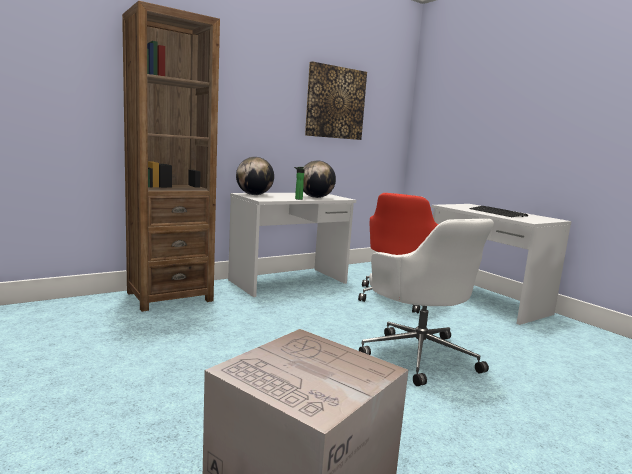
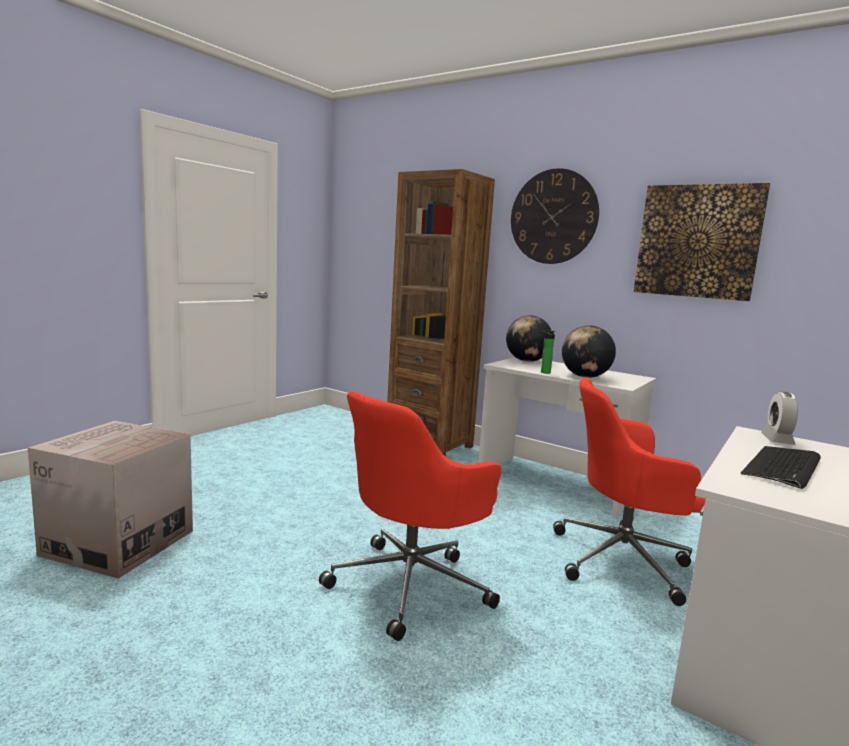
camera: 70 degrees right, 0 degrees up
(247, 74) = (553, 217): none -> wall clock
(418, 355) = (411, 584): white office chair -> red office chair
(455, 206) = (777, 440): none -> alarm clock

